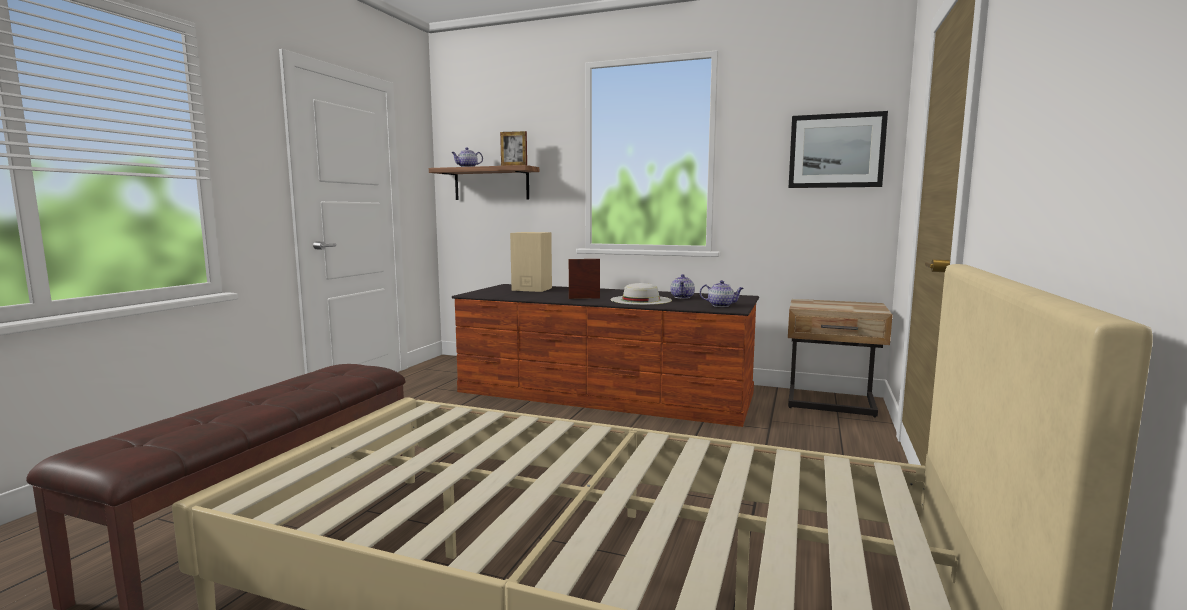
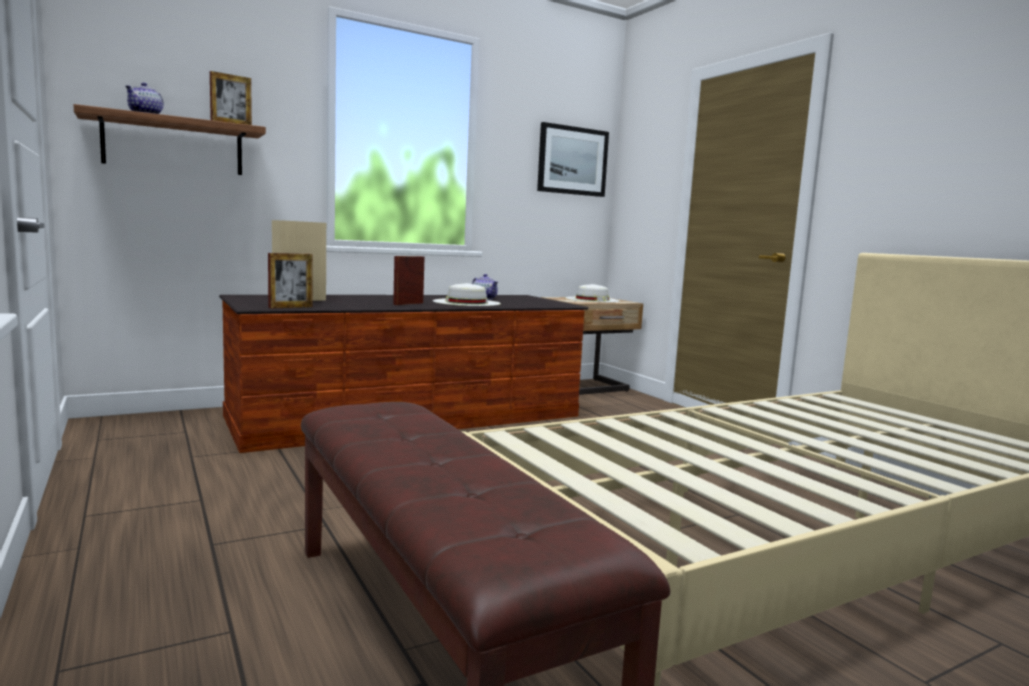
camera: 50 degrees left, 0 degrees up
(489, 296) = (290, 307): none -> picture frame
(721, 305) = (546, 303): teapot -> none
(839, 305) = (592, 299): none -> white hat

